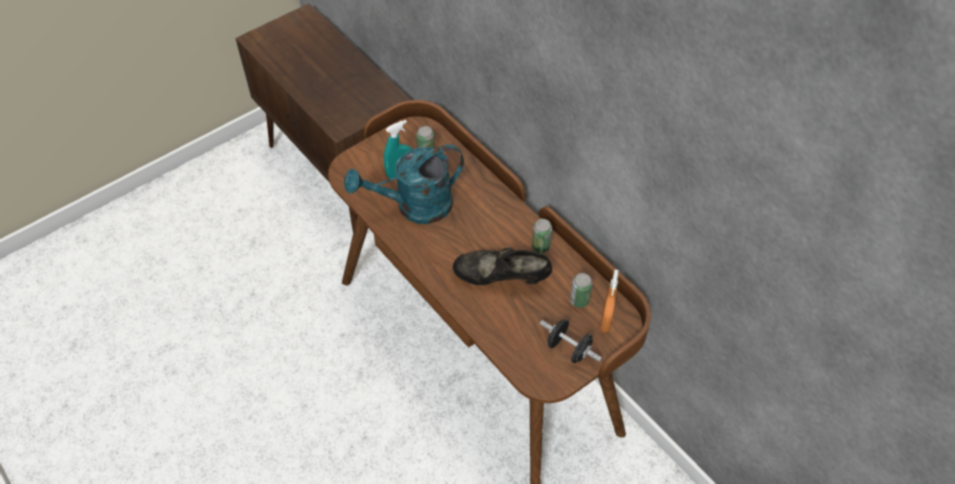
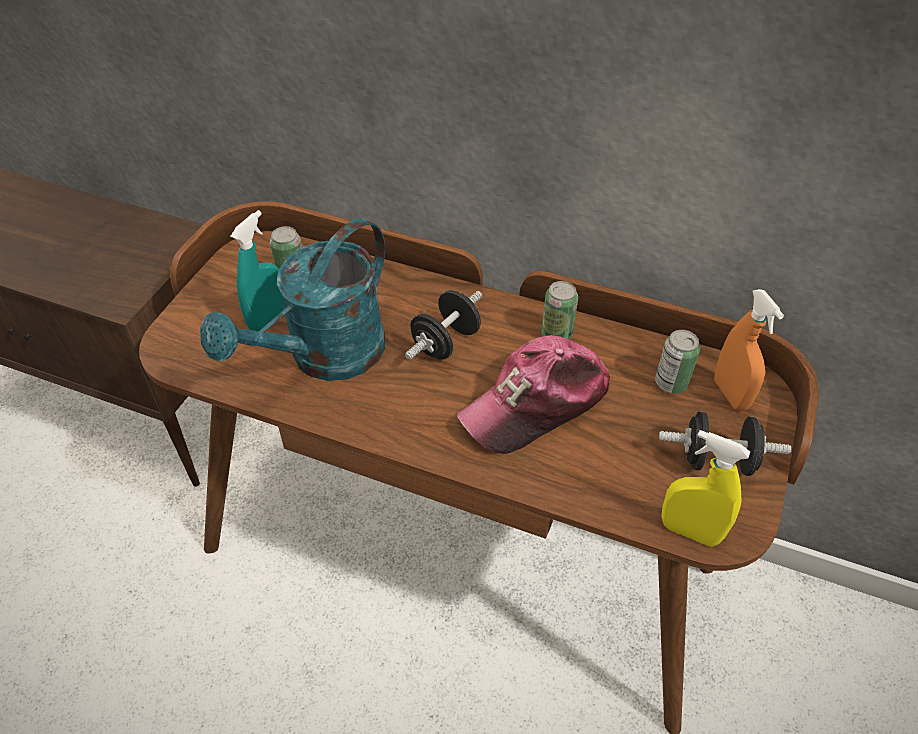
camera: 30 degrees left, 5 degrees down
(479, 225) = (445, 342): none -> black dumbbell
(501, 279) = (536, 404): black shoe -> cap
(525, 374) = (689, 531): none -> yellow spray bottle

